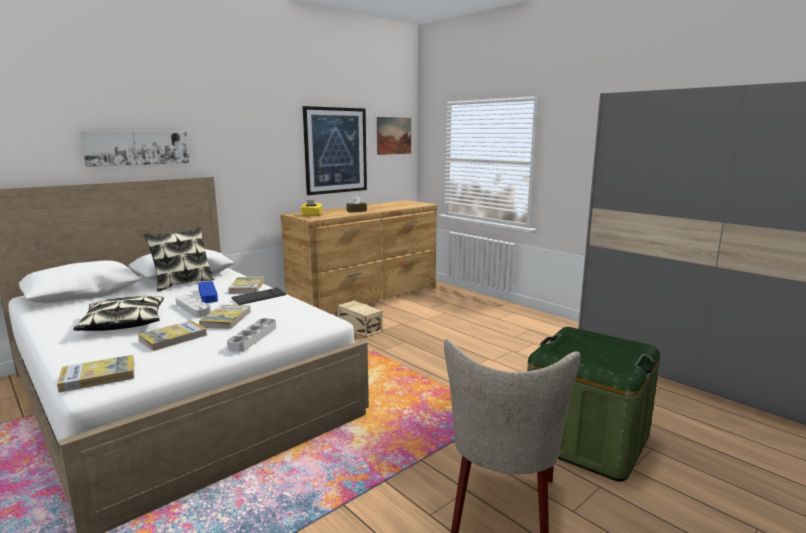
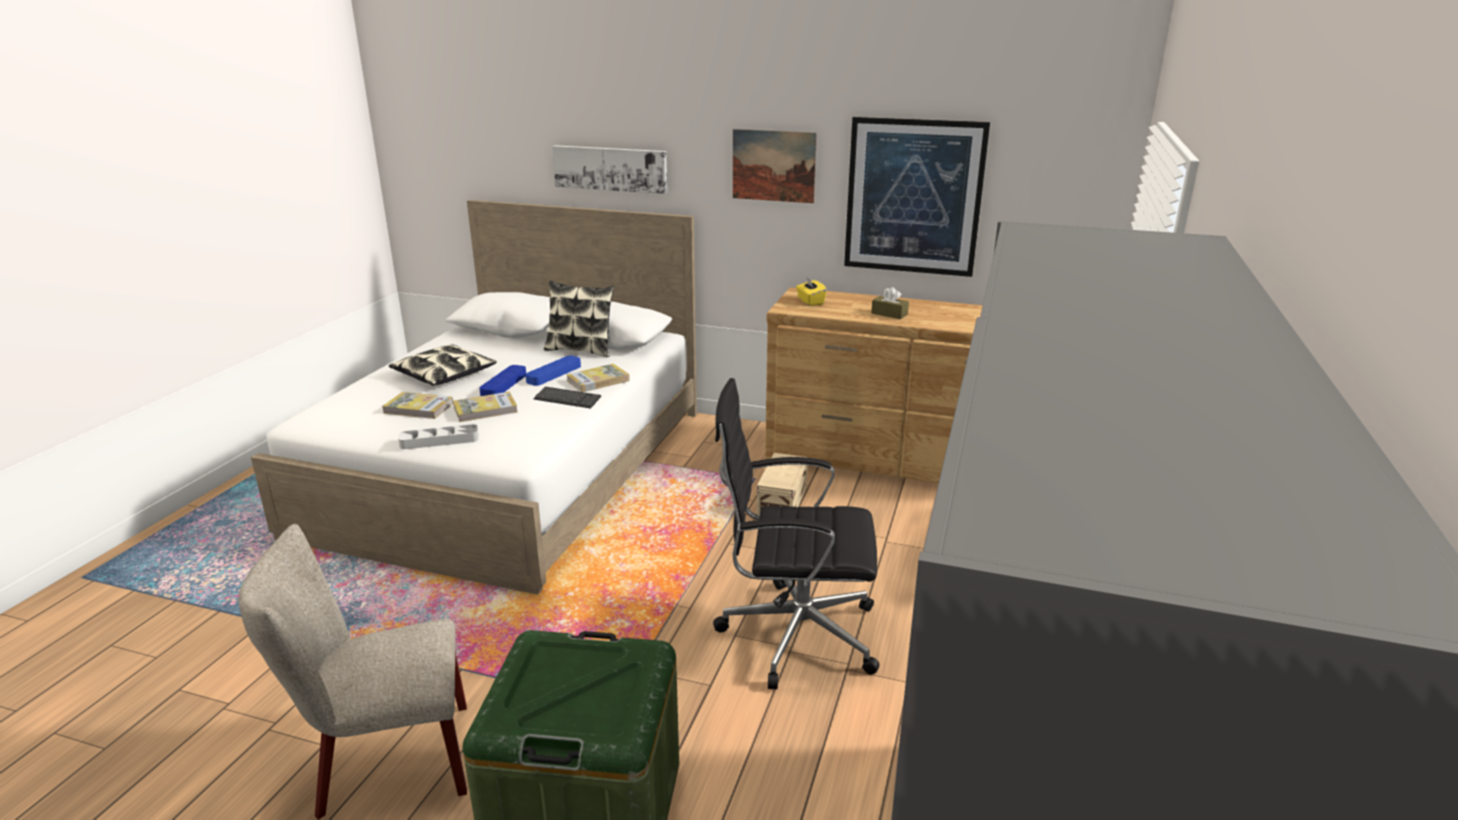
camera: 60 degrees right, 10 degrees up
(98, 376) = (320, 416): book -> none
(193, 309) = (504, 385): grey tray -> blue tray
(394, 135) = (1064, 179): picture -> picture (773, 166)
(479, 355) = (794, 633): none -> black office chair

